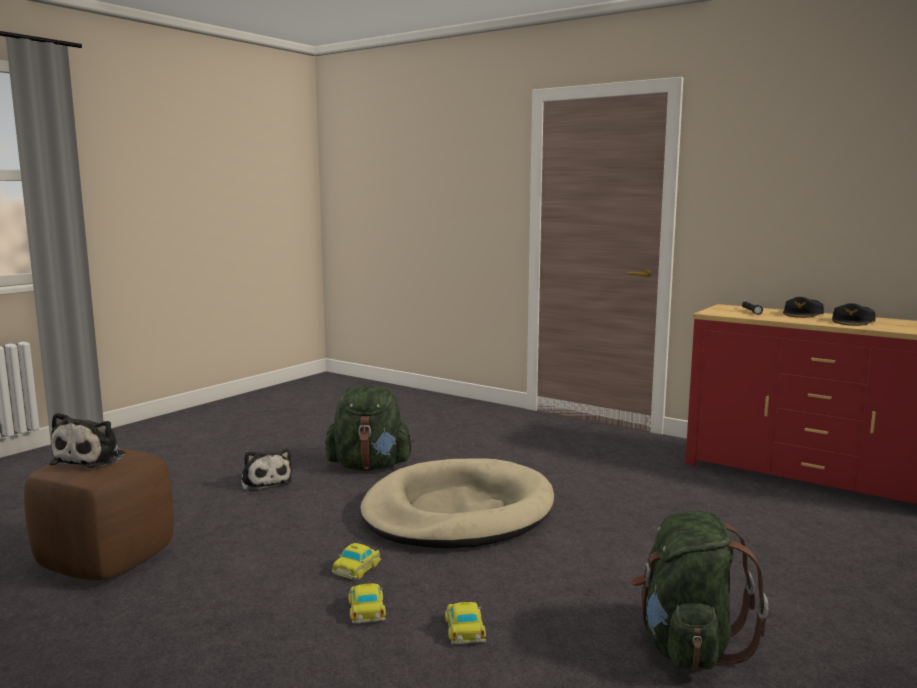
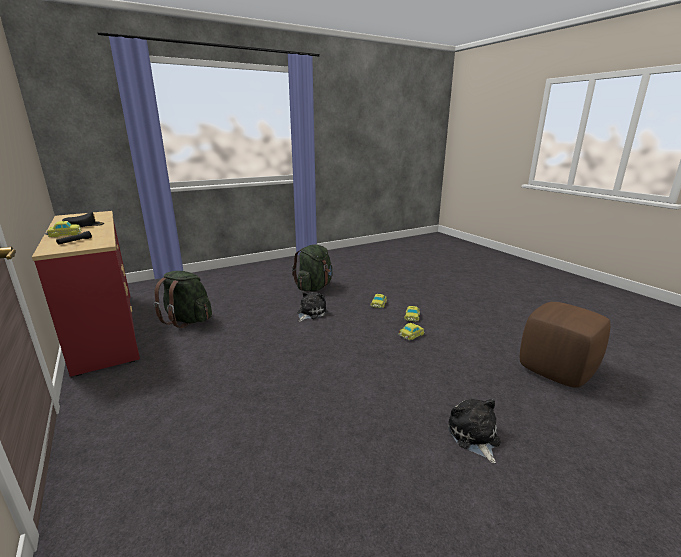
camera: 155 degrees left, 10 degrees up
(92, 458) = (573, 312): plush toy -> plush toy (310, 313)
(369, 466) = (369, 434): green backpack -> green backpack (187, 320)
(457, 512) = (336, 357): beige dog bed -> none
(803, 314) = (64, 234): black cap -> toy car

